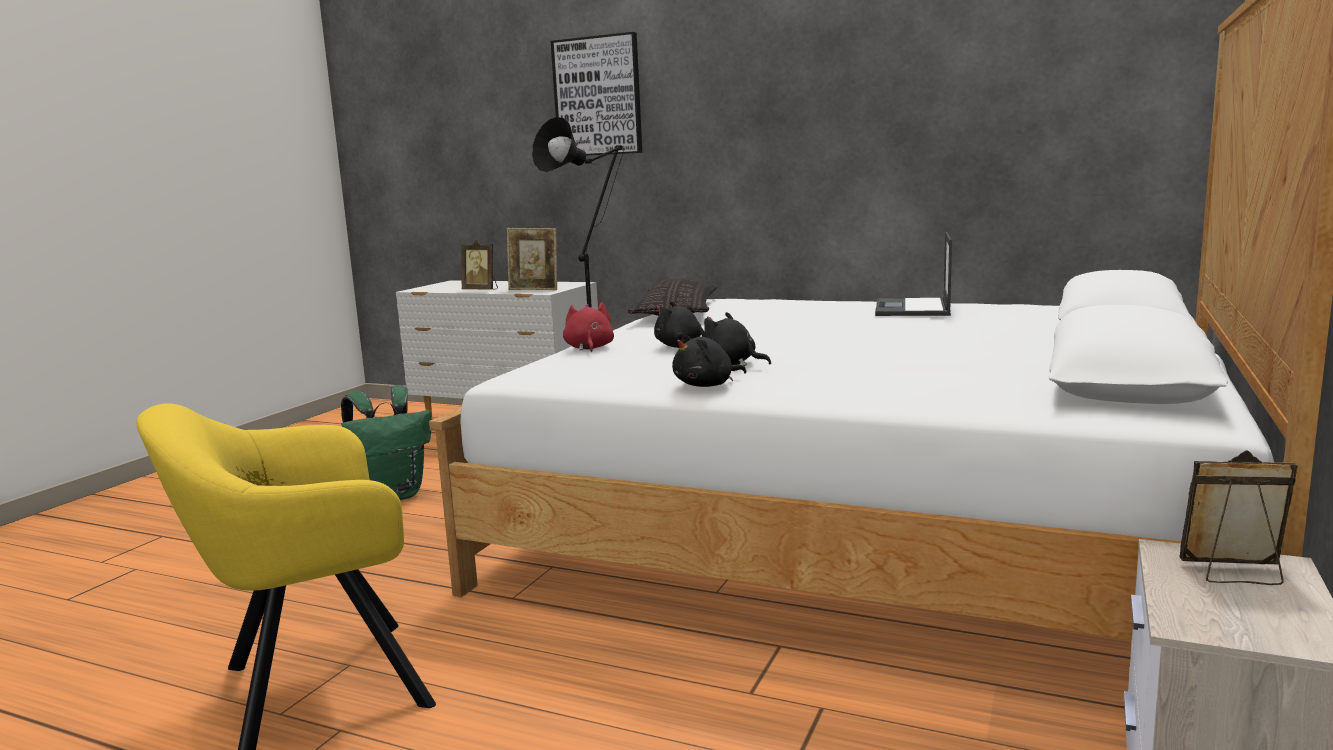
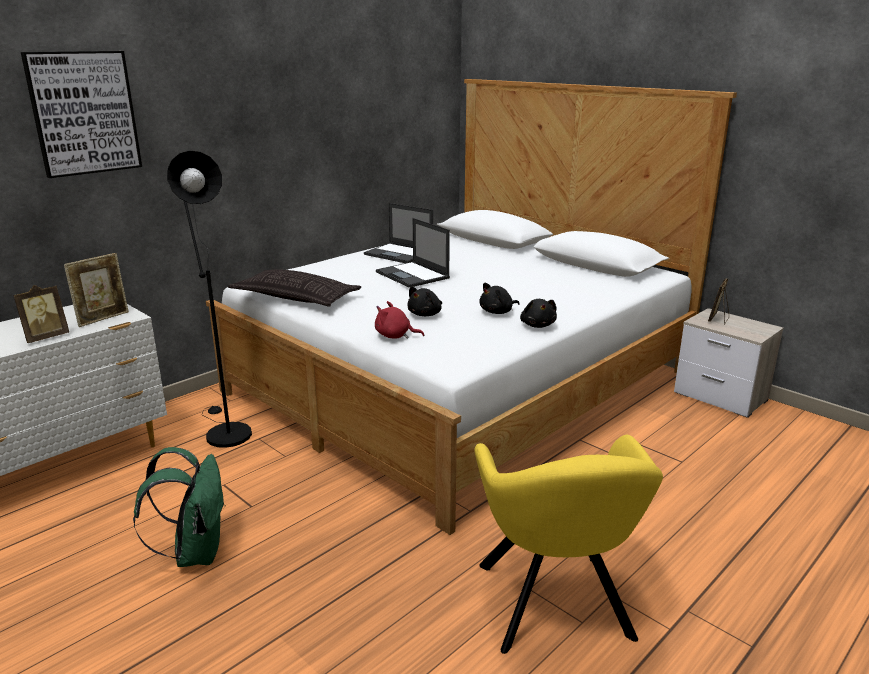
camera: 70 degrees left, 10 degrees up
(819, 321) = (413, 275): none -> laptop

